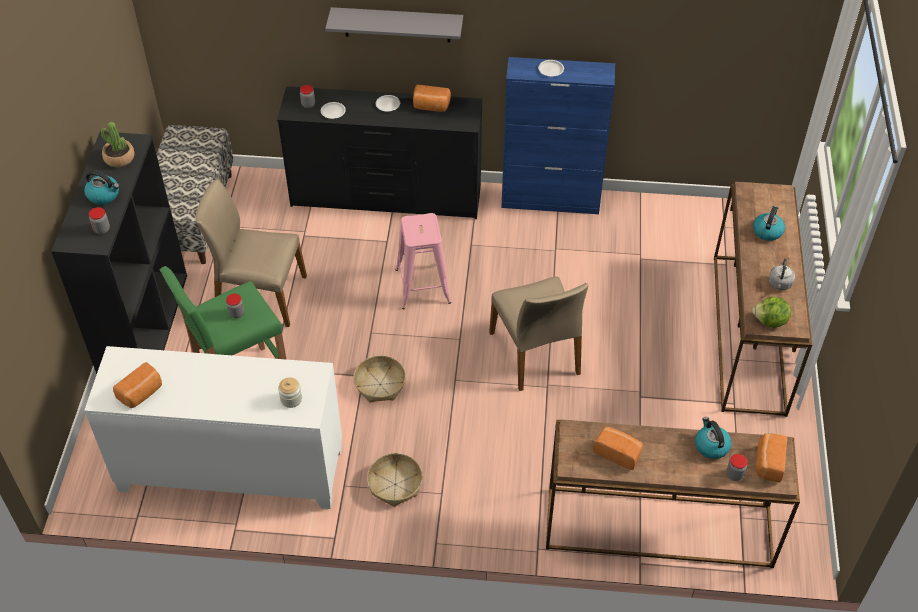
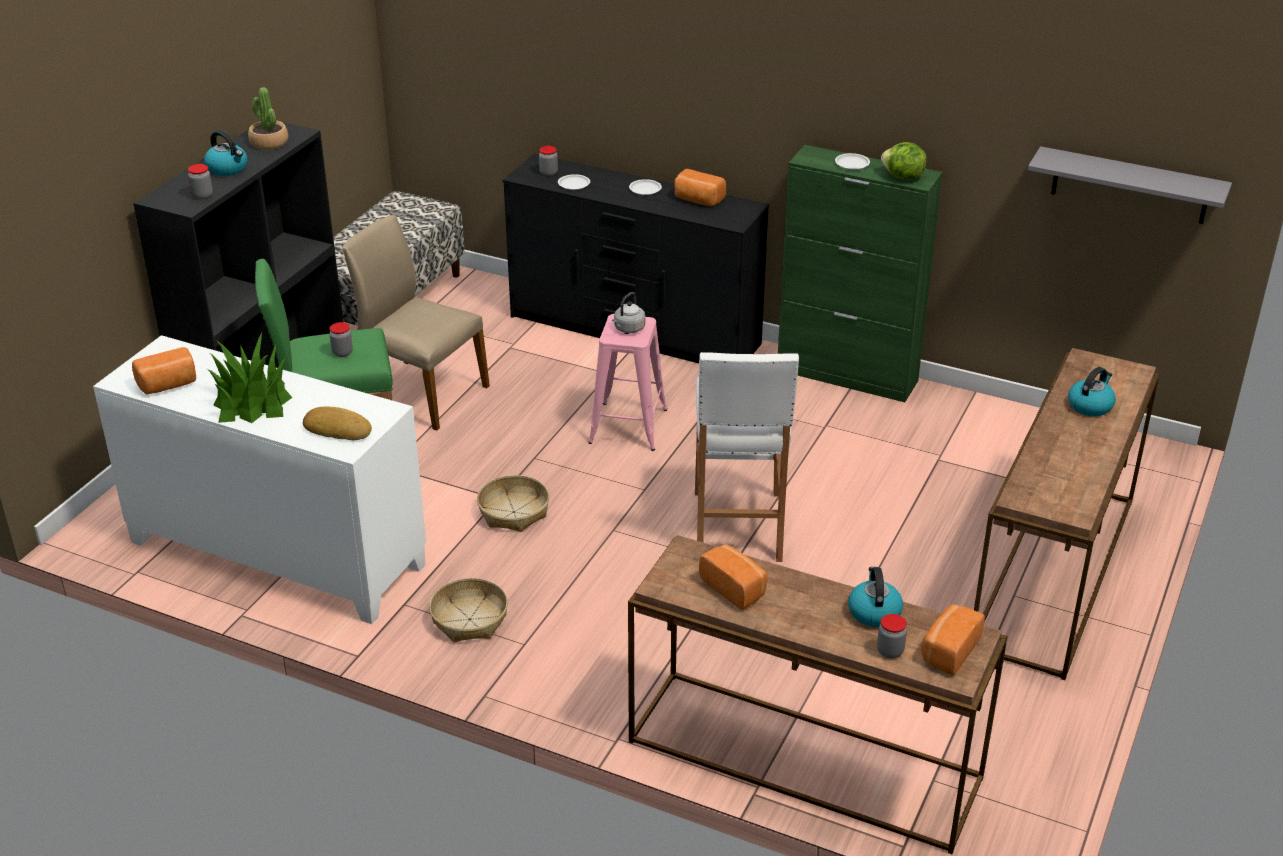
camera: 20 degrees right, 15 degrees down
(214, 392) = (252, 402): none -> potted plant
(291, 399) = (338, 429): jar -> bread
(397, 24) = (671, 81): grey shelf -> grey shelf (1130, 186)
(536, 353) = (737, 527): beige chair -> white stool
(551, 200) = (847, 376): blue cabinet -> green cabinet
(770, 321) = (1040, 499): lettuce -> lettuce (902, 177)
(780, 284) = (1077, 463): grey kettle -> grey kettle (628, 329)

